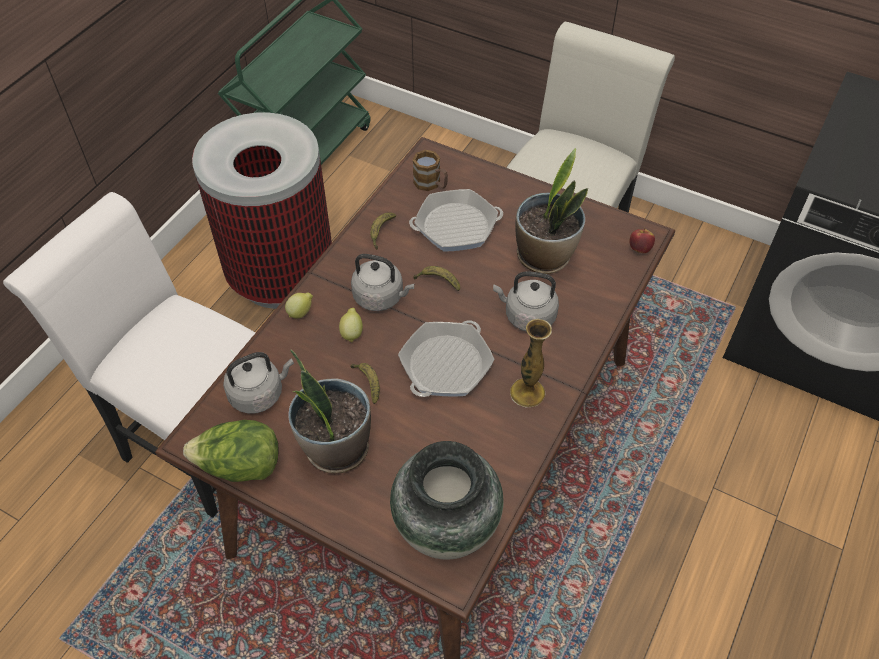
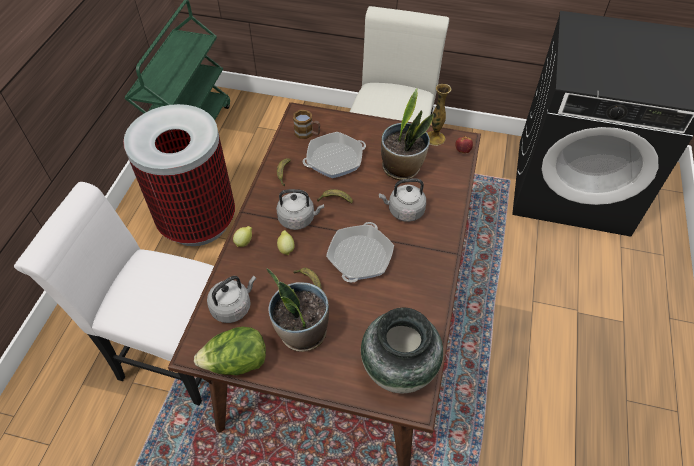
camera: 15 degrees left, 0 degrees up
(527, 392) = (422, 263): vase -> vase (434, 138)

